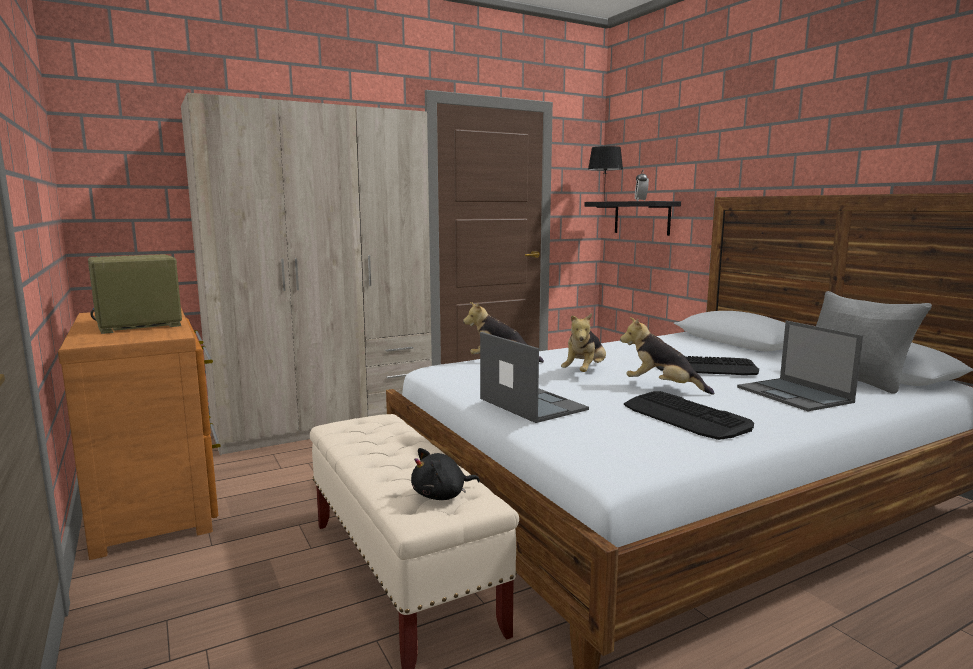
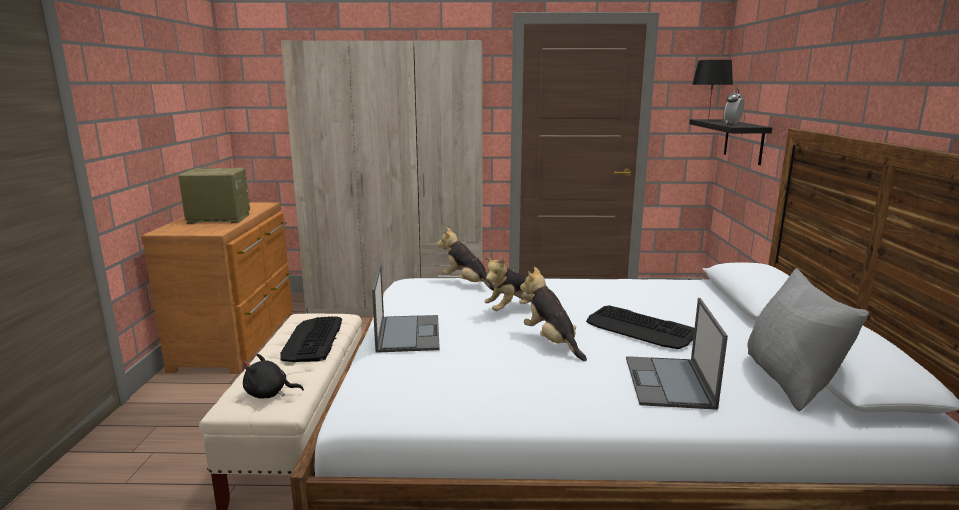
camera: 30 degrees right, 5 degrees up
(685, 417) = (506, 378): keyboard -> keyboard (313, 340)

